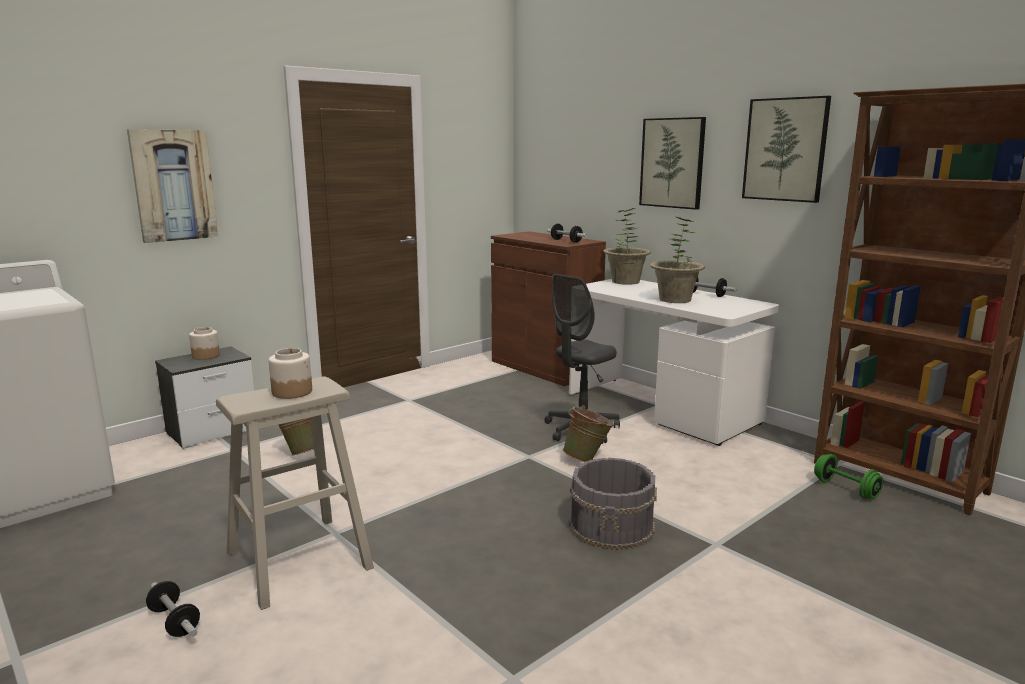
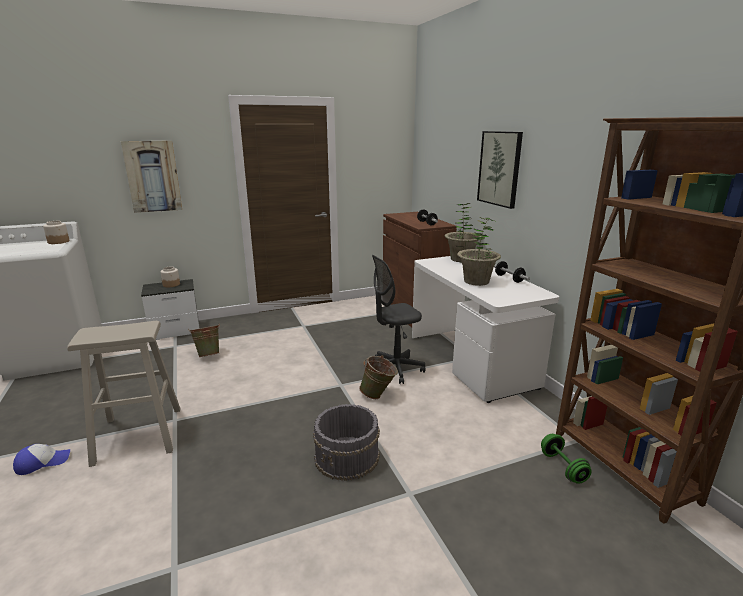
camera: 20 degrees right, 5 degrees up
(174, 621) = (42, 462): dumbbell -> cap
(292, 392) = (122, 331): jar -> jar (58, 241)
(785, 149) = (574, 164): picture -> none

